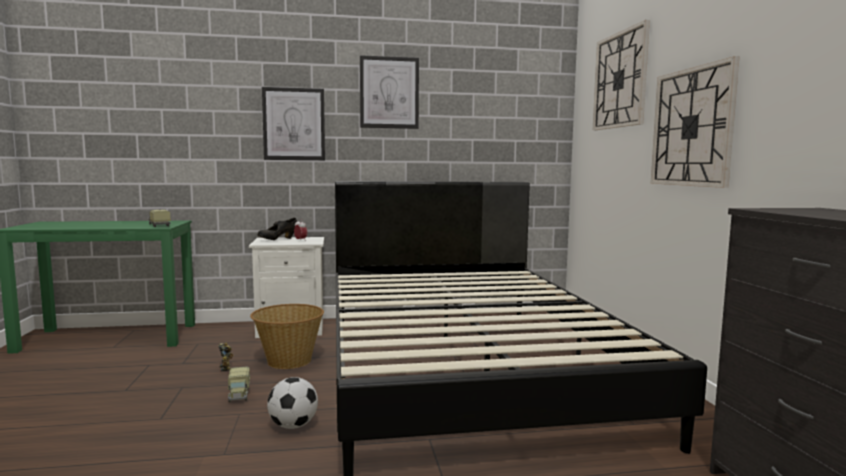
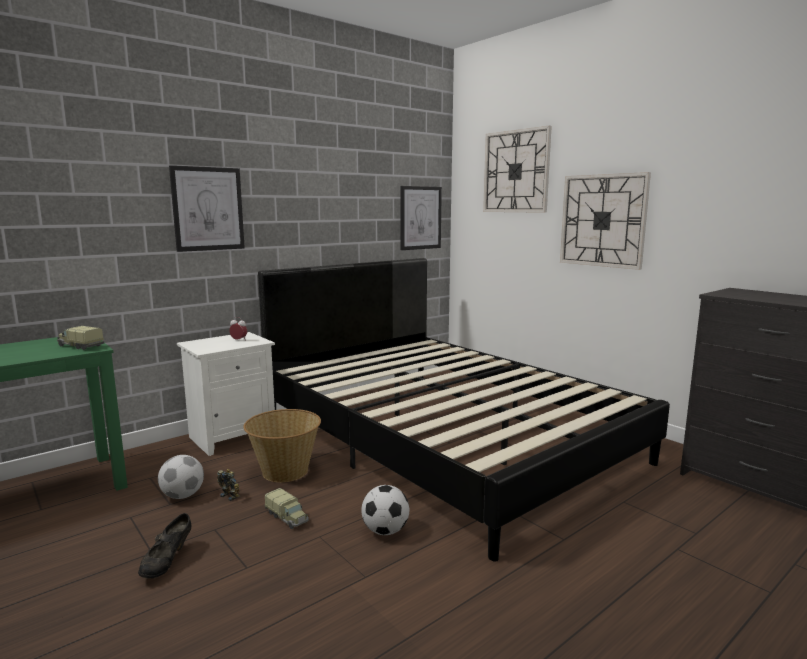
camera: 30 degrees left, 5 degrees up
(198, 360) = (182, 495): none -> football
(277, 240) = (211, 343): black shoe -> black shoe (167, 562)
(389, 92) = (303, 173): picture -> picture (420, 218)

